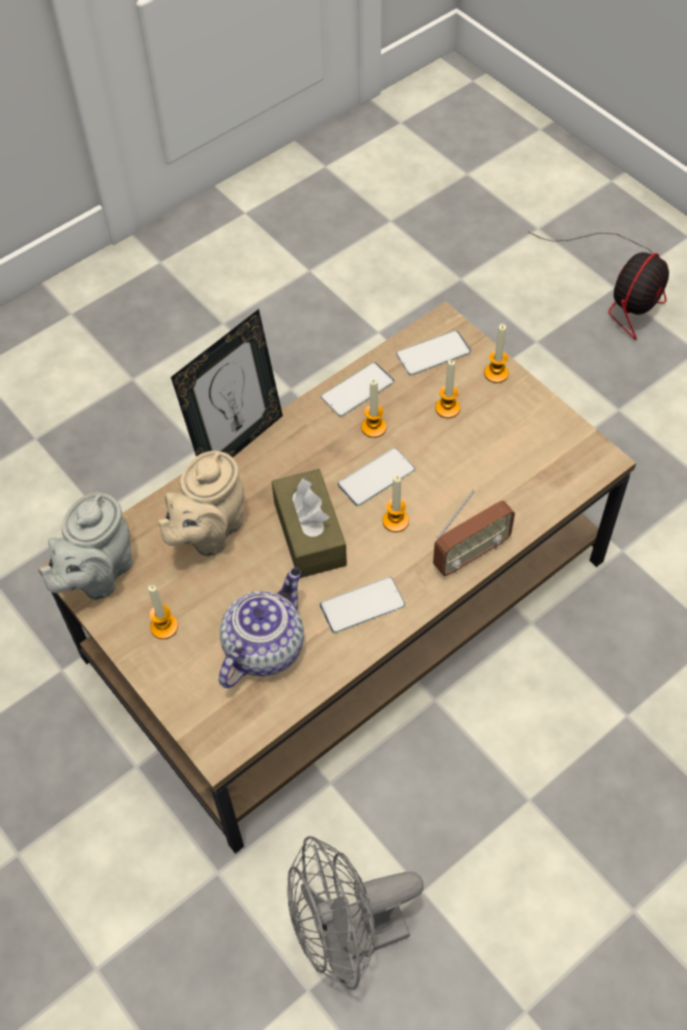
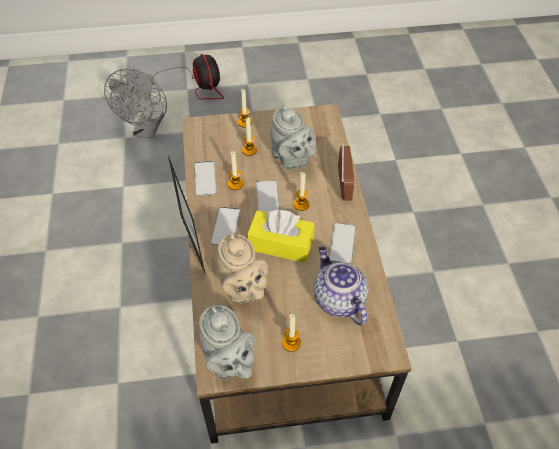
camera: 60 degrees left, 5 degrees down
(309, 534) = (280, 244): brown tissue box -> yellow tissue box
(350, 936) = (465, 387): grey fan -> grey fan (147, 130)
(433, 353) = (210, 138): phone -> phone (225, 226)
(471, 466) = (292, 159): none -> grey teapot

